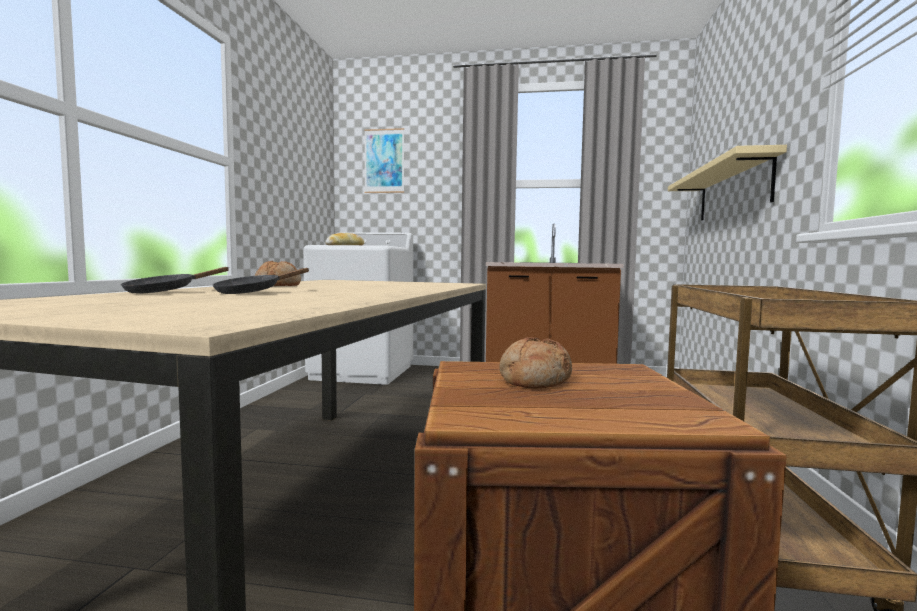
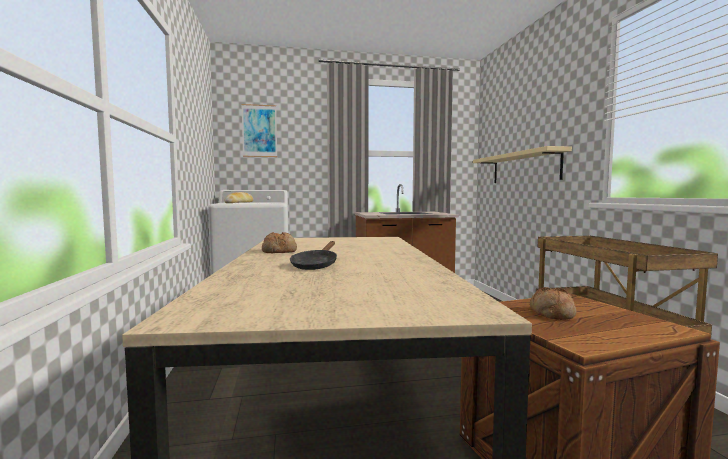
camera: 20 degrees left, 0 degrees up
(166, 292) = (249, 270): black frying pan -> none

